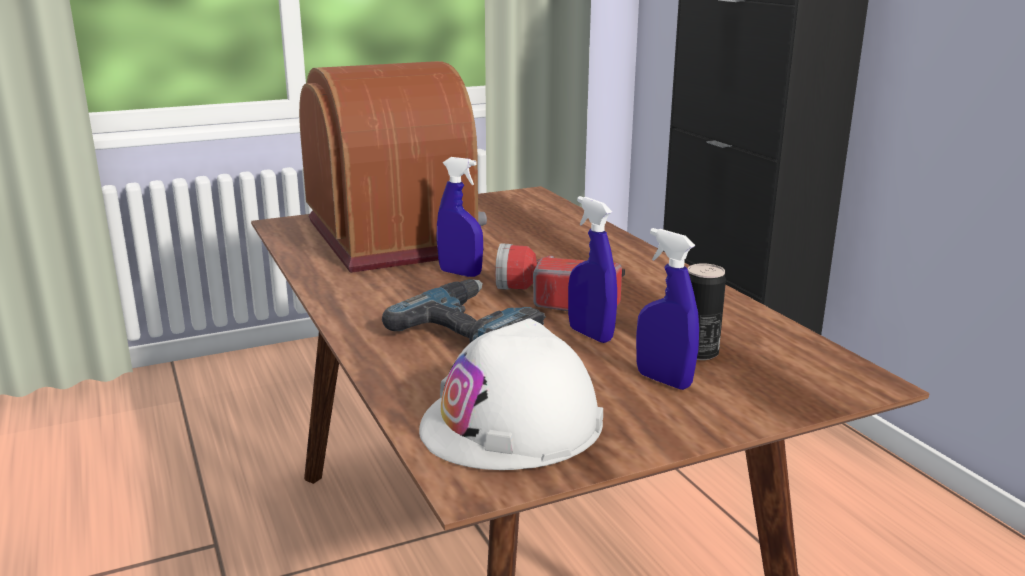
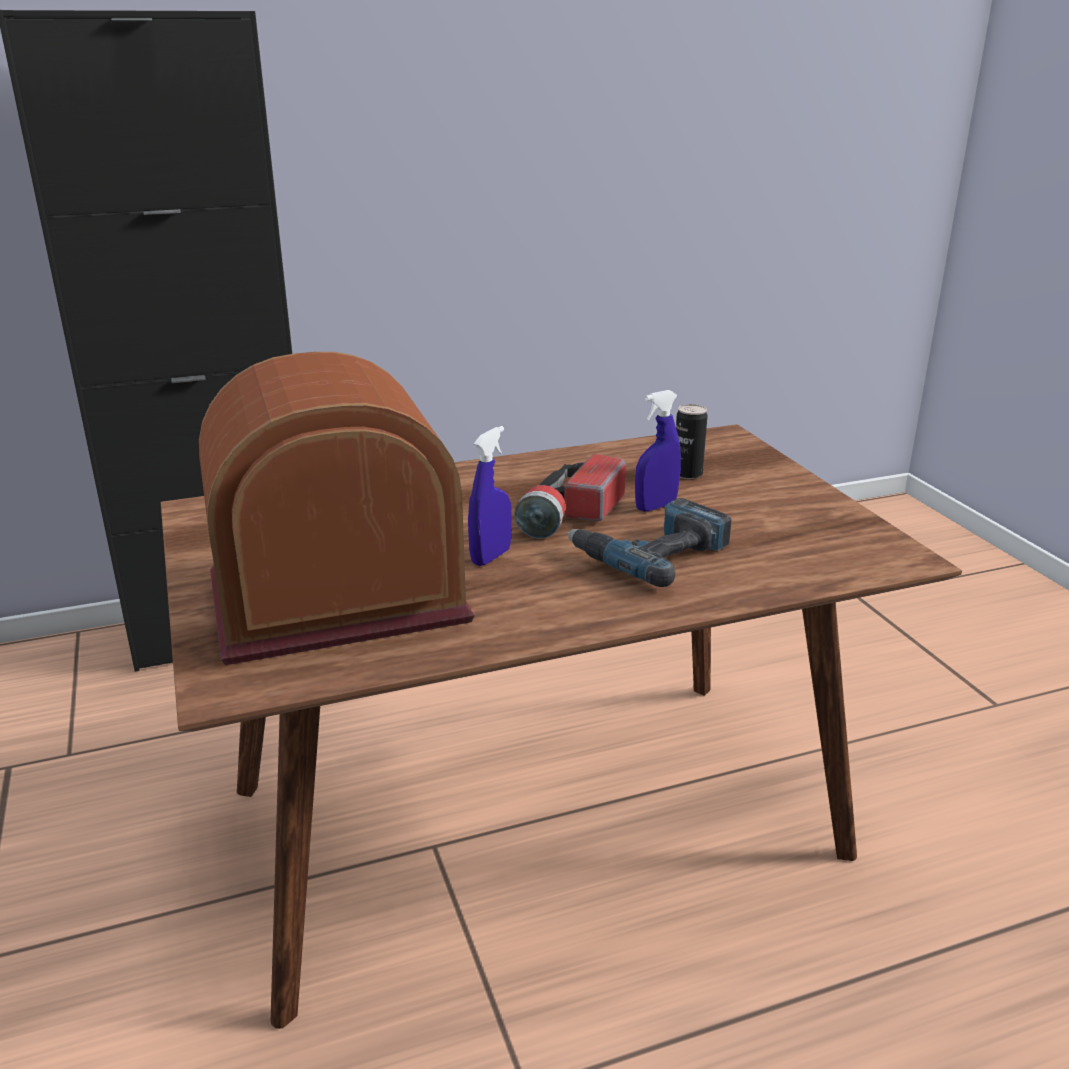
camera: 85 degrees left, 5 degrees up
(512, 424) = (823, 543): white hard hat -> none
(663, 380) = (737, 489): blue spray bottle -> none

